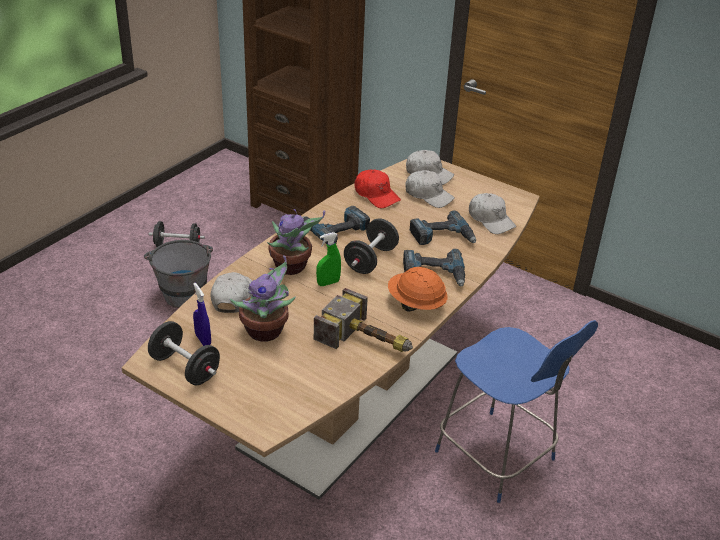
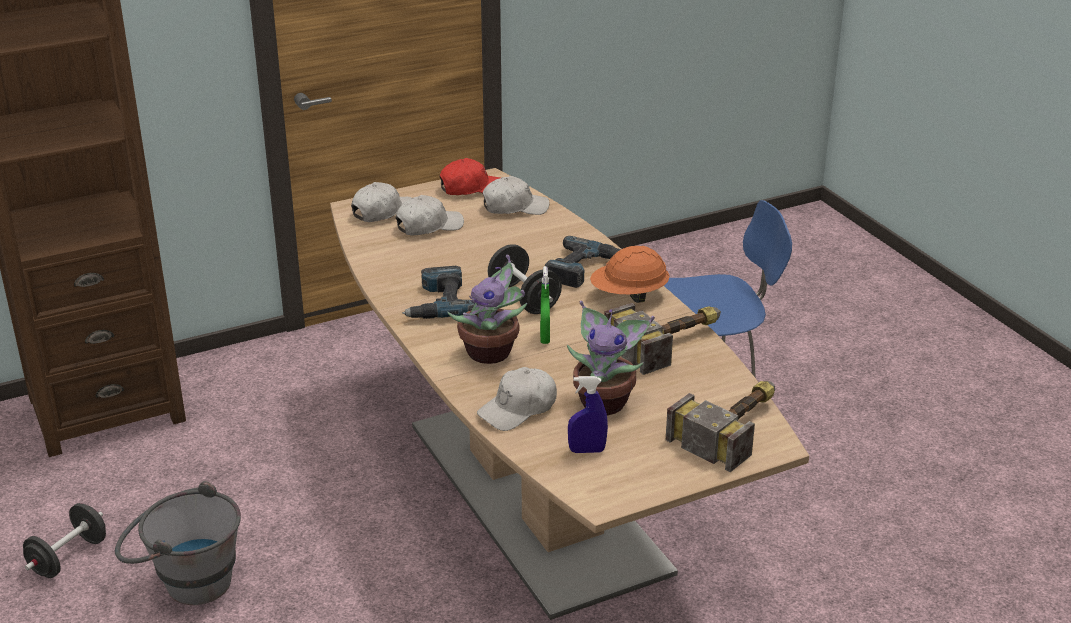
camera: 60 degrees left, 5 degrees down
(185, 368) = (632, 476): black dumbbell -> none
(233, 297) = (518, 409): white cap -> white cap turned 75 degrees counterclockwise
(276, 402) = (735, 427): none -> hammer
(376, 195) = (393, 257): red cap -> red cap (471, 188)
(442, 236) = (519, 243): power drill -> none

